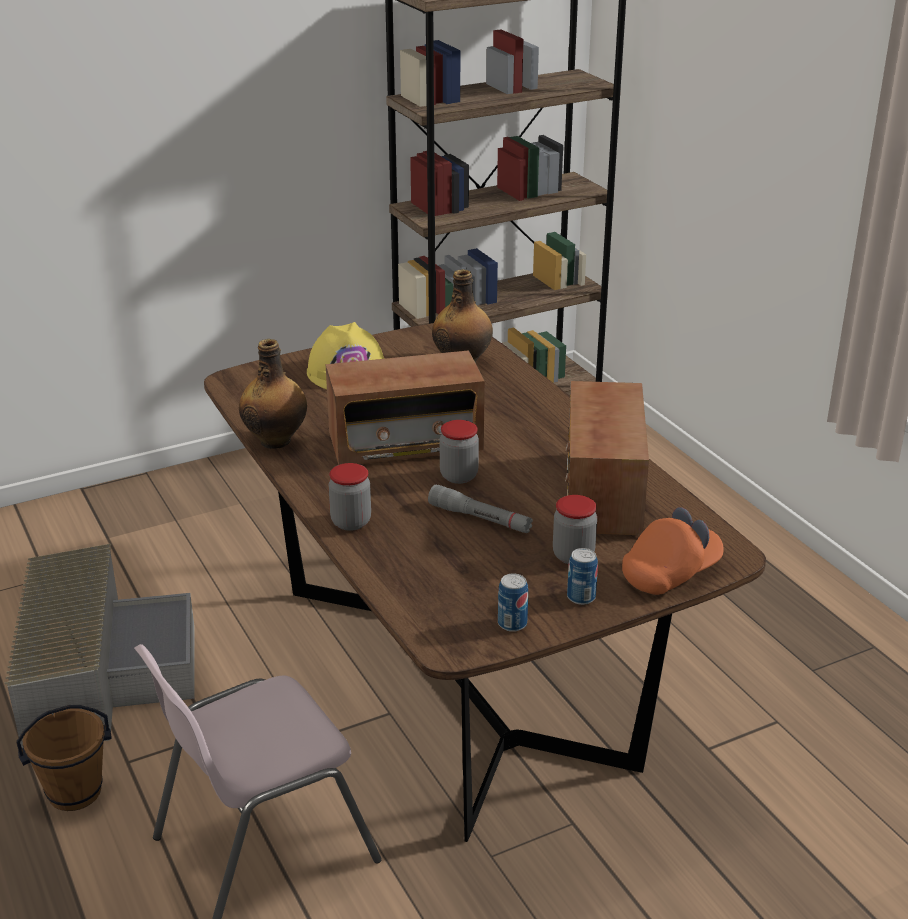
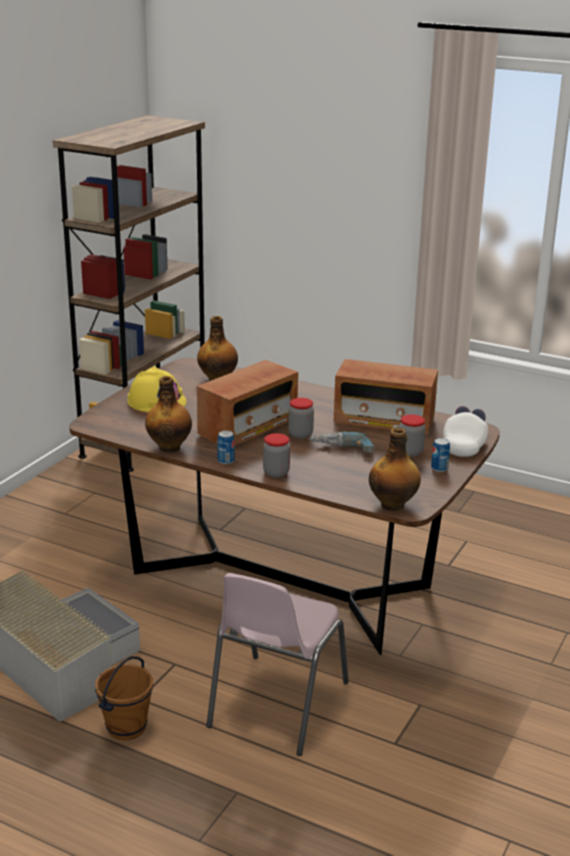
camera: 35 degrees left, 5 degrees down
(436, 630) = (393, 504): none -> bottle
(480, 518) = (341, 450): grey flashlight -> power drill
(512, 624) = (424, 490): can -> can (226, 461)
(602, 493) = (384, 421): radio -> radio turned 45 degrees counterclockwise
(671, 573) = (464, 445): orange cap -> white cap

